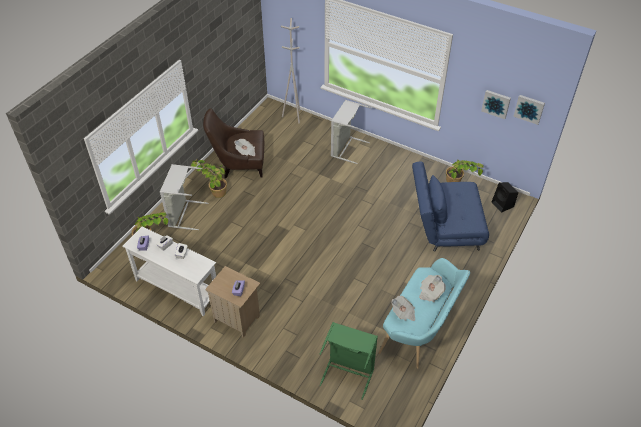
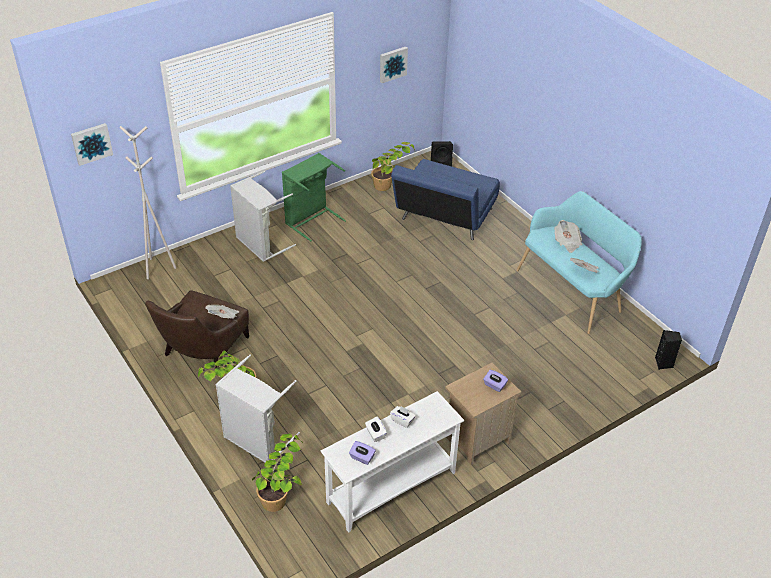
camera: 65 degrees left, 5 degrees down
(349, 372) = (602, 366): green laundry basket -> green laundry basket (311, 220)
(377, 414) = (664, 363): none -> black speaker
(529, 108) = (425, 46): picture -> picture (91, 143)

